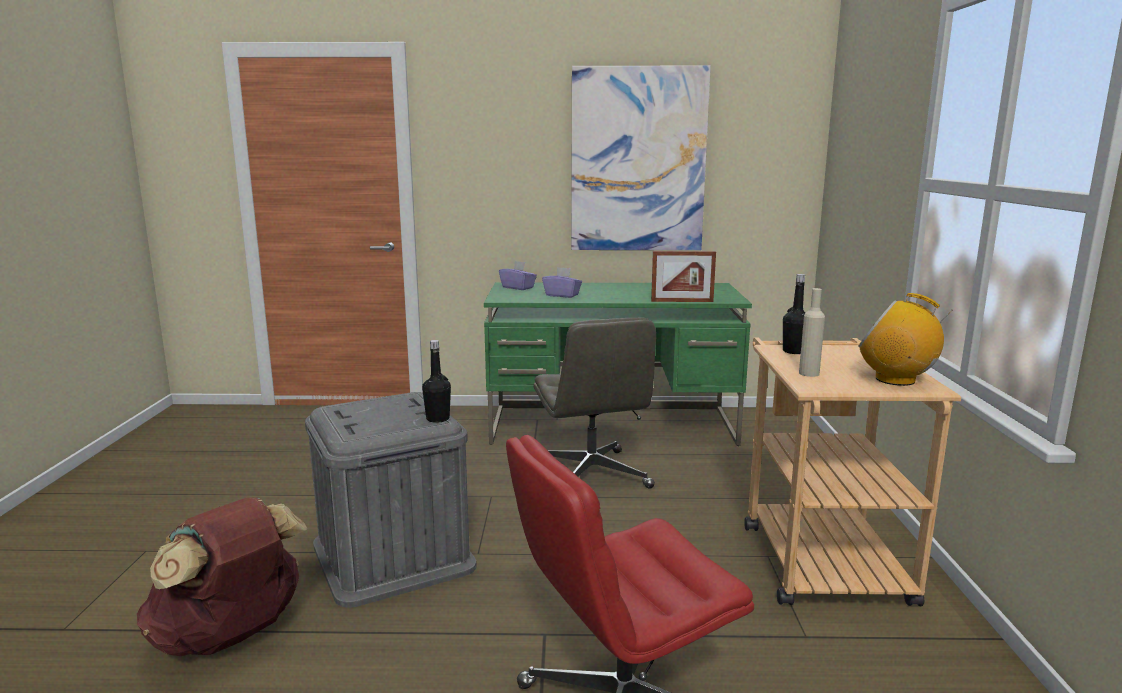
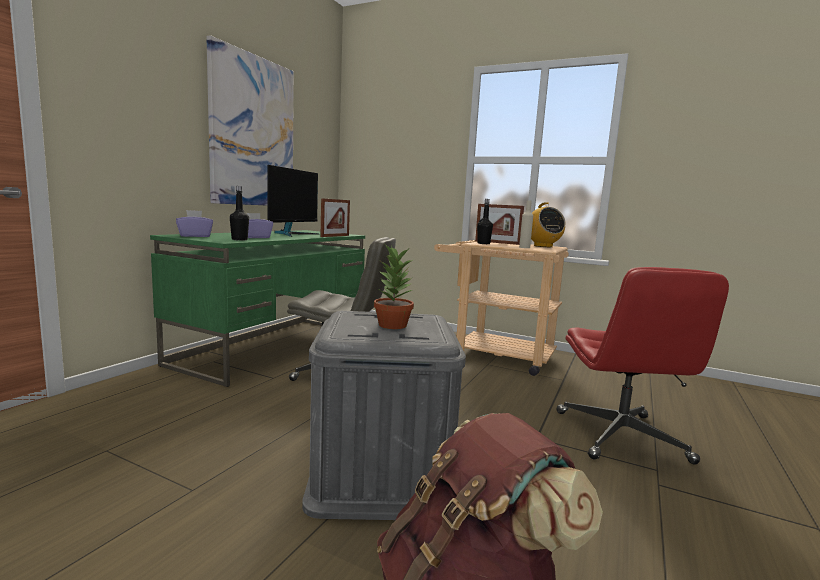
camera: 65 degrees left, 5 degrees down
(381, 415) = (392, 325): none -> potted plant
(438, 419) = (423, 315): black bottle -> black bottle (239, 239)
(644, 292) = (292, 234): none -> monitor
(831, 354) = (497, 242): none -> picture frame
(896, 380) = (542, 246): radio -> radio turned 75 degrees counterclockwise

